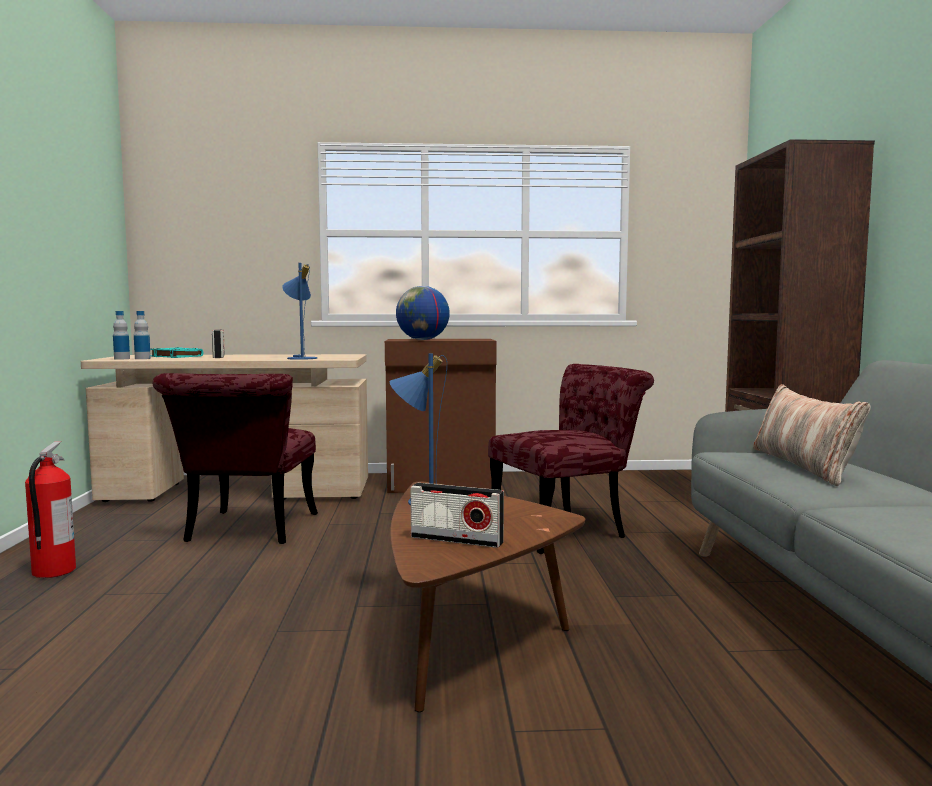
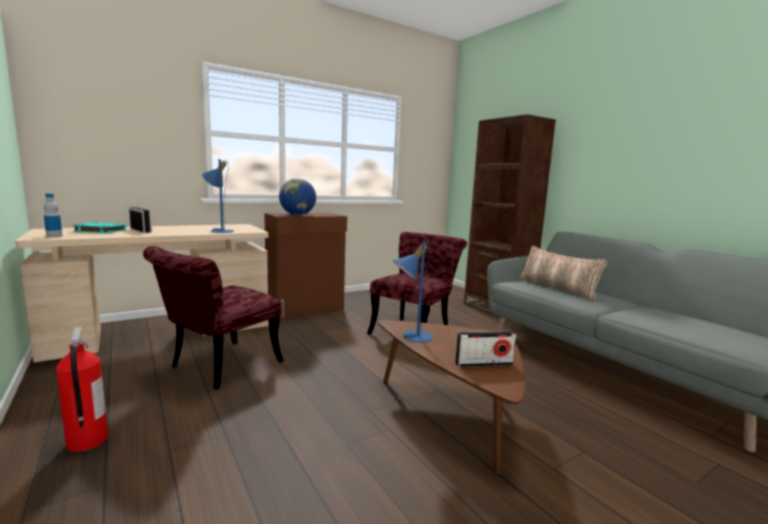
camera: 30 degrees left, 5 degrees up
(142, 358) = (76, 235): bottle -> none
(247, 532) = (217, 368): red chair -> red chair turned 60 degrees clockwise

